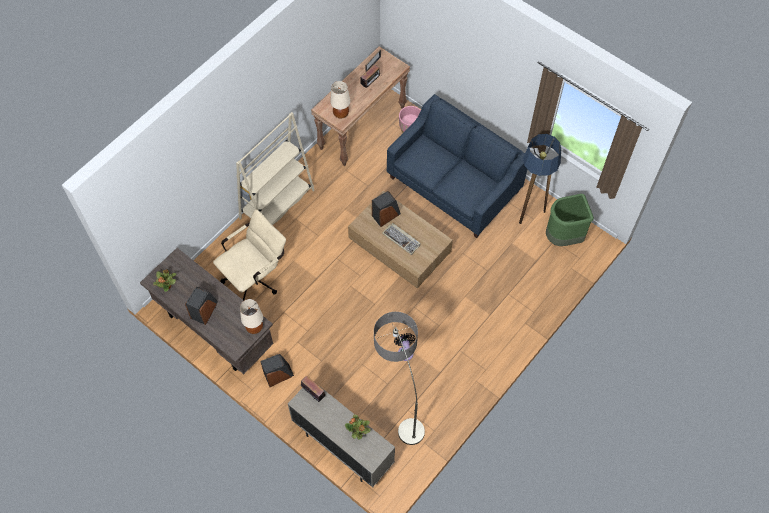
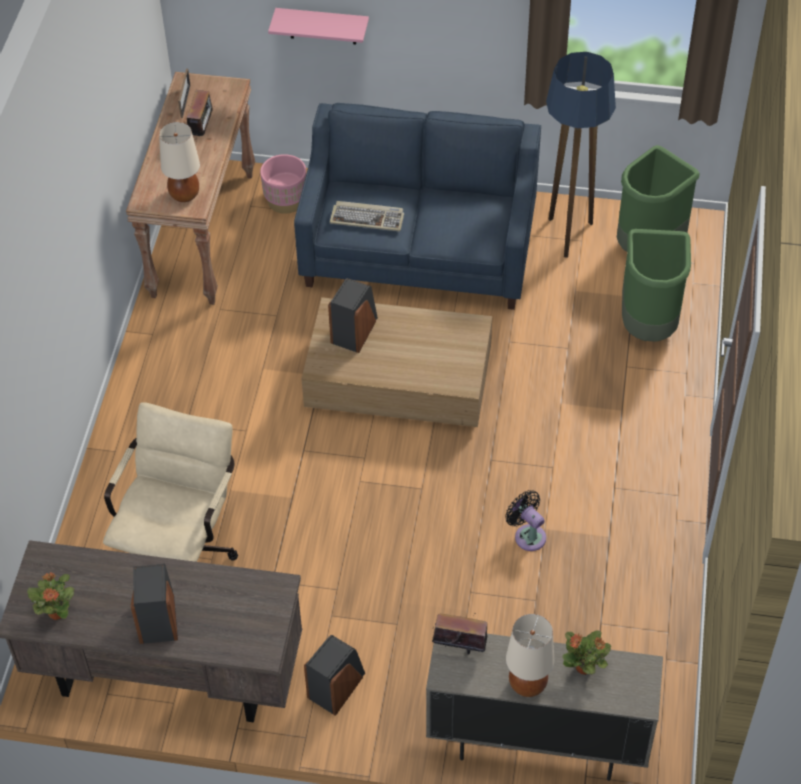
camera: 30 degrees left, 10 degrees down
(254, 328) = (273, 598): beige table lamp -> beige table lamp (528, 685)
(277, 204) = (136, 416): beige bookcase -> none
(399, 403) = (579, 619): floor lamp -> none
(401, 239) = (408, 354): keyboard -> keyboard (368, 218)
(447, 59) = (322, 26): none -> pink shelf
(533, 279) = (649, 325): none -> green trash can

